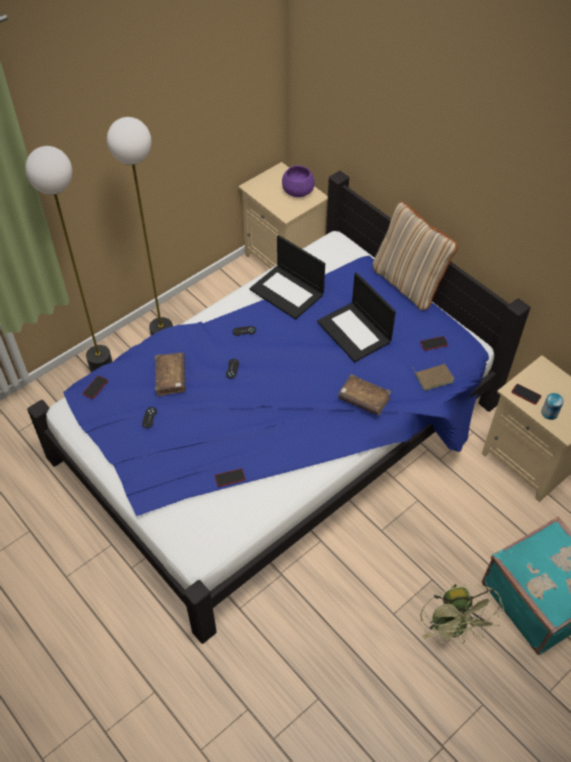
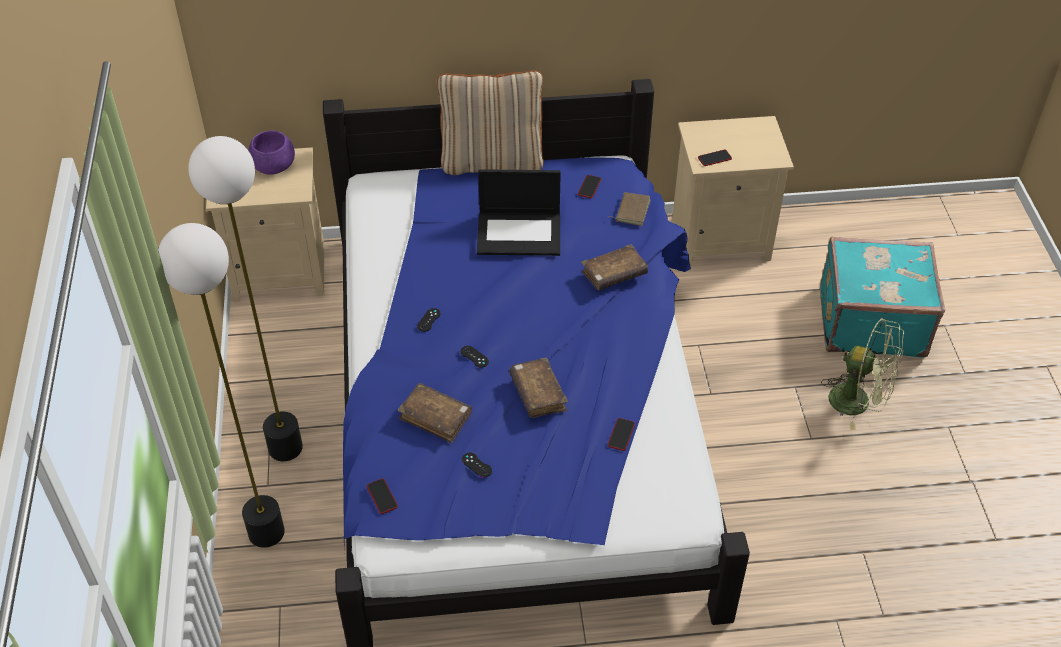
camera: 55 degrees left, 5 degrees down
(227, 416) = (538, 394): none -> brown book
(288, 292) = (408, 256): laptop -> none
(549, 413) = (748, 156): can -> none

